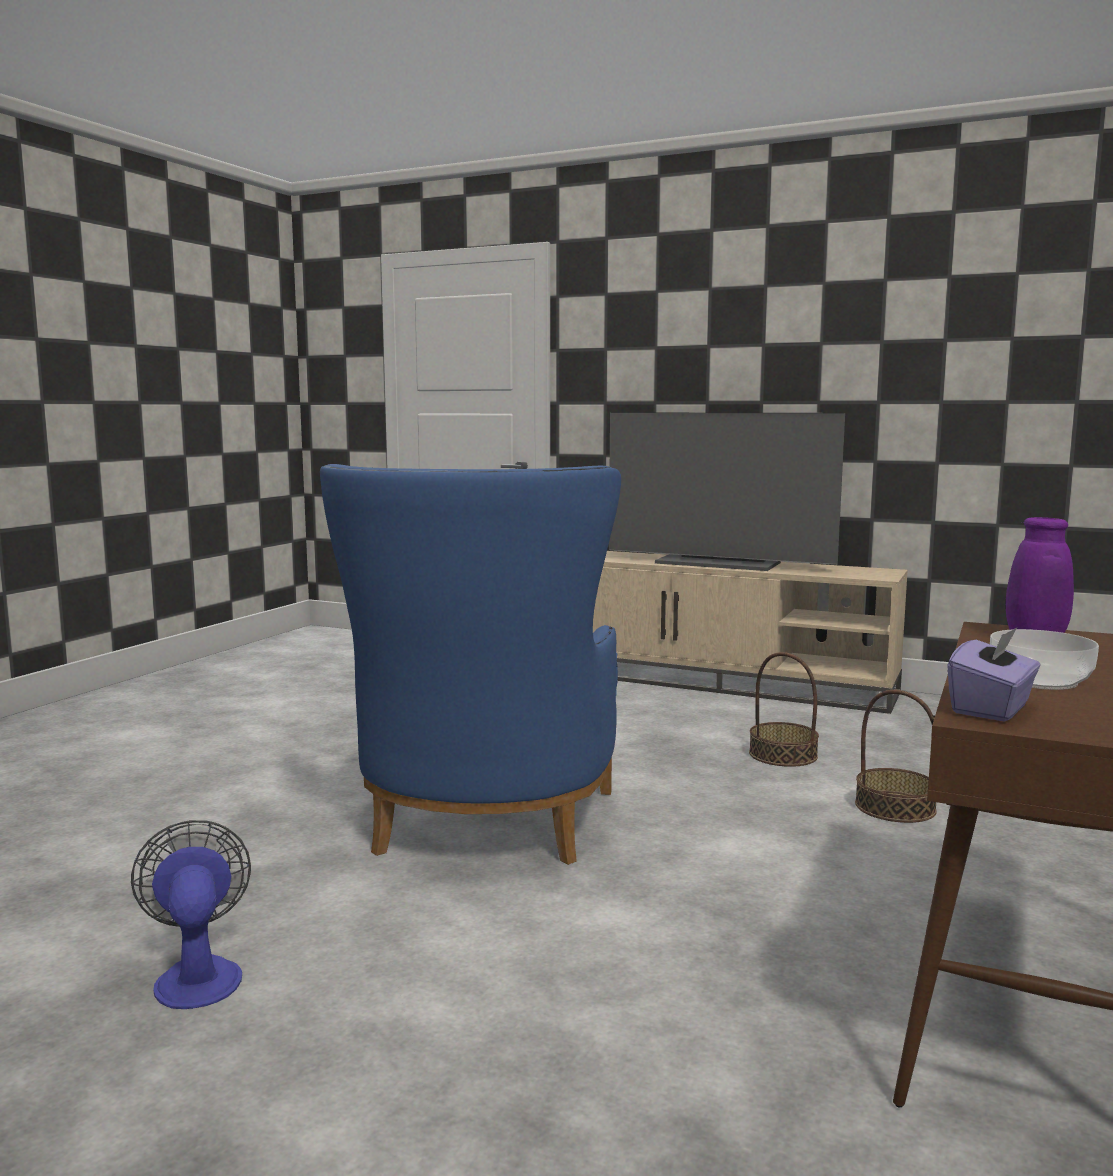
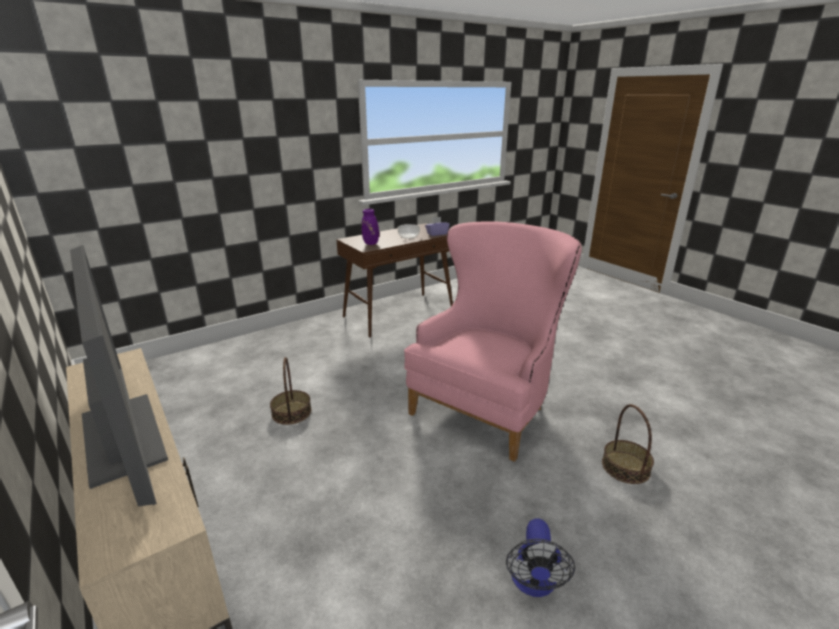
camera: 150 degrees left, 15 degrees up
(197, 974) = (604, 375): fan -> fan (533, 583)
(482, 832) = (487, 406): blue armchair -> pink armchair
(895, 807) = (313, 367): basket -> basket (625, 467)

